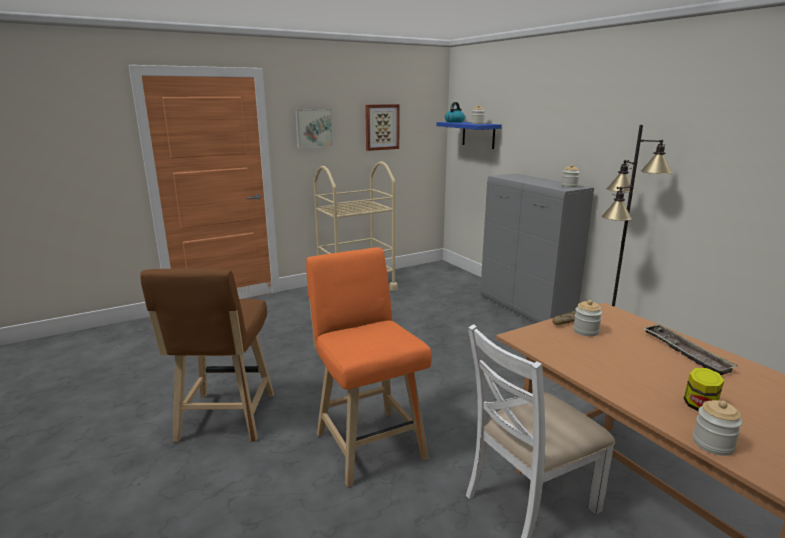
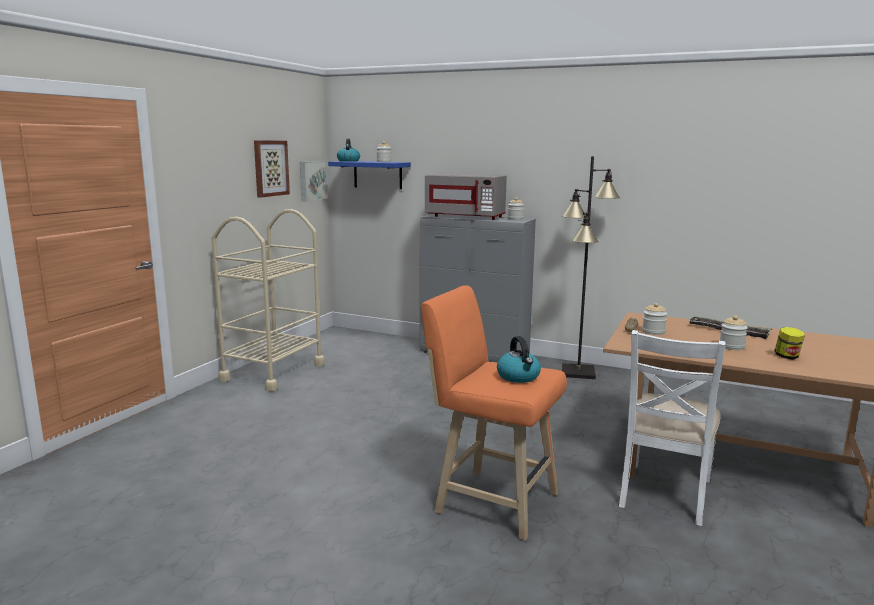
camera: 35 degrees left, 5 degrees down
(224, 421) = (315, 540): brown stool -> none
(313, 128) = (203, 170): picture -> picture (312, 180)
(372, 341) = (519, 377): none -> kettle
(527, 179) = (465, 217): none -> grey microwave
(712, 444) = (825, 373): jar -> jar (731, 346)

